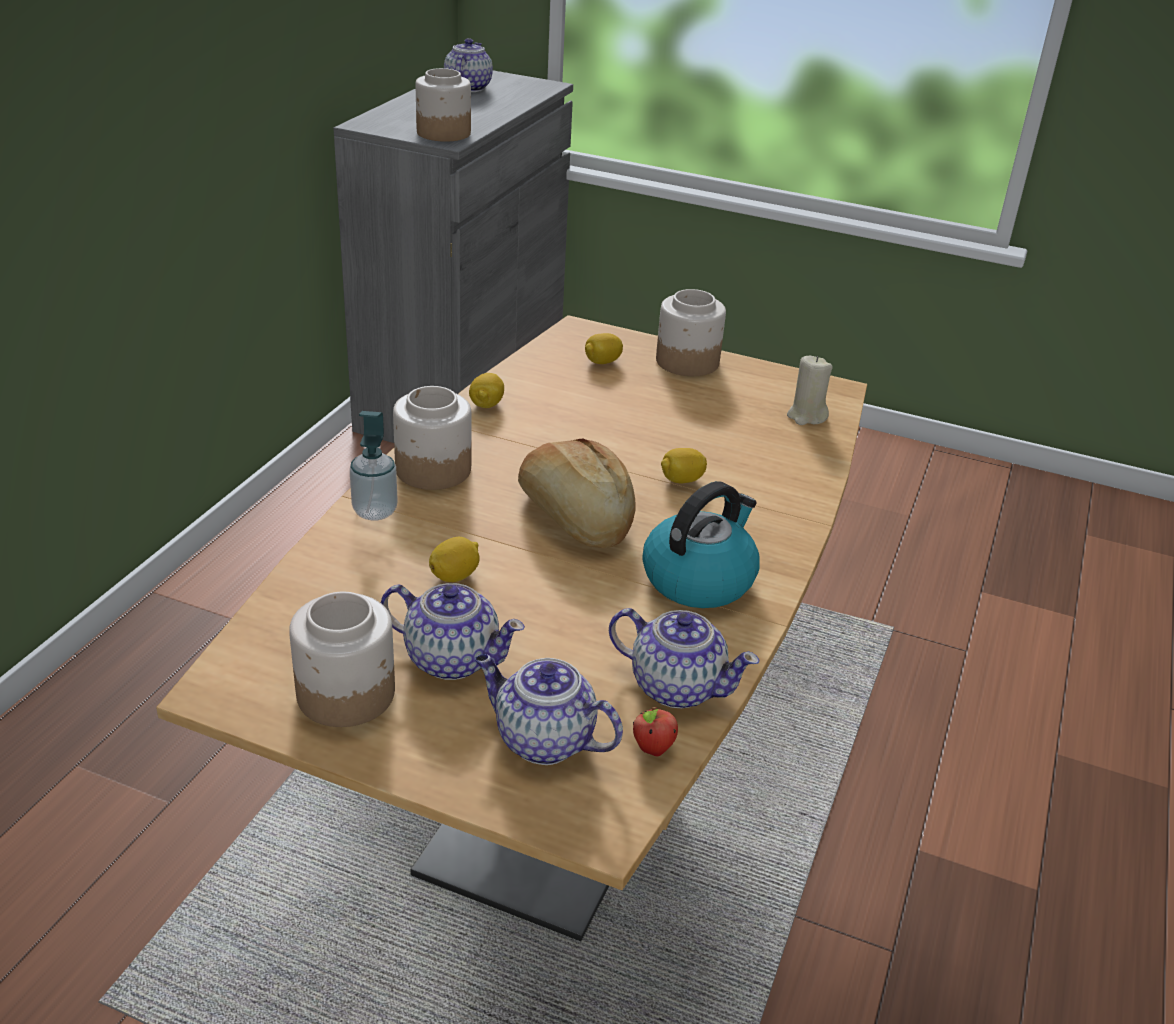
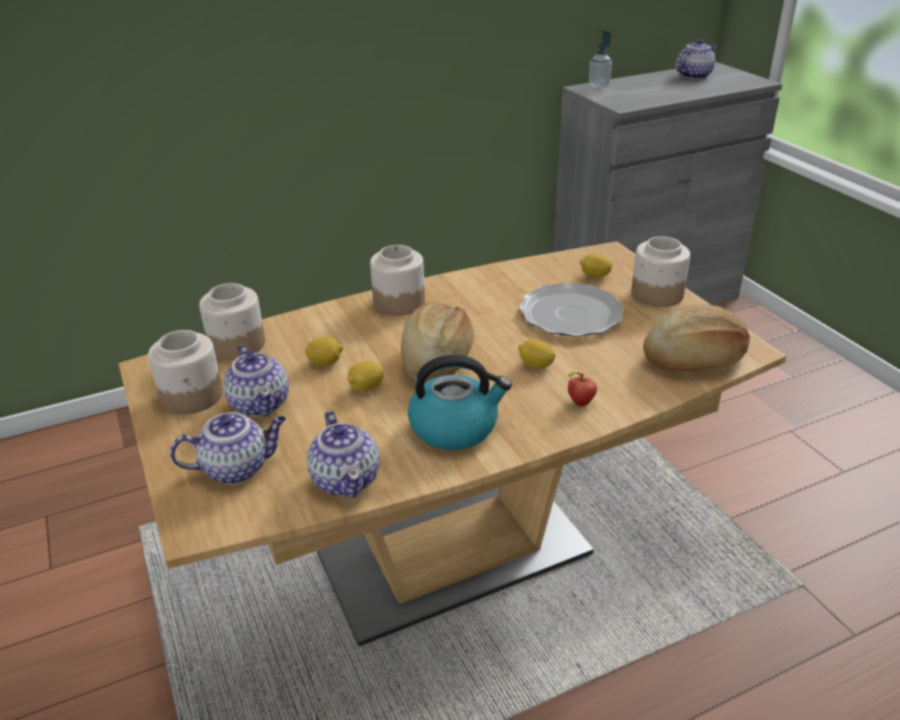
camera: 45 degrees right, 0 degrees up
(375, 511) = (337, 313): soap dispenser -> soap dispenser (599, 86)
(443, 133) = (626, 101): jar -> jar (236, 345)
(486, 405) = (482, 278): lemon -> lemon (366, 388)
(542, 740) = (237, 468): teapot -> teapot turned 90 degrees clockwise
(637, 412) = (571, 314): none -> plate
(653, 750) = (280, 506): apple -> apple (580, 403)
(806, 416) = (695, 359): beige candle -> bread

